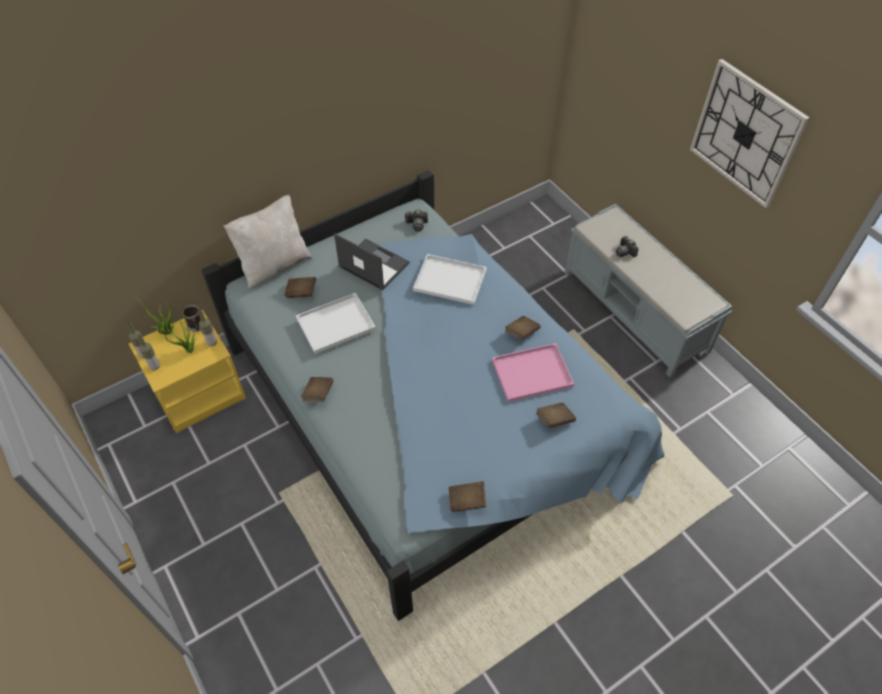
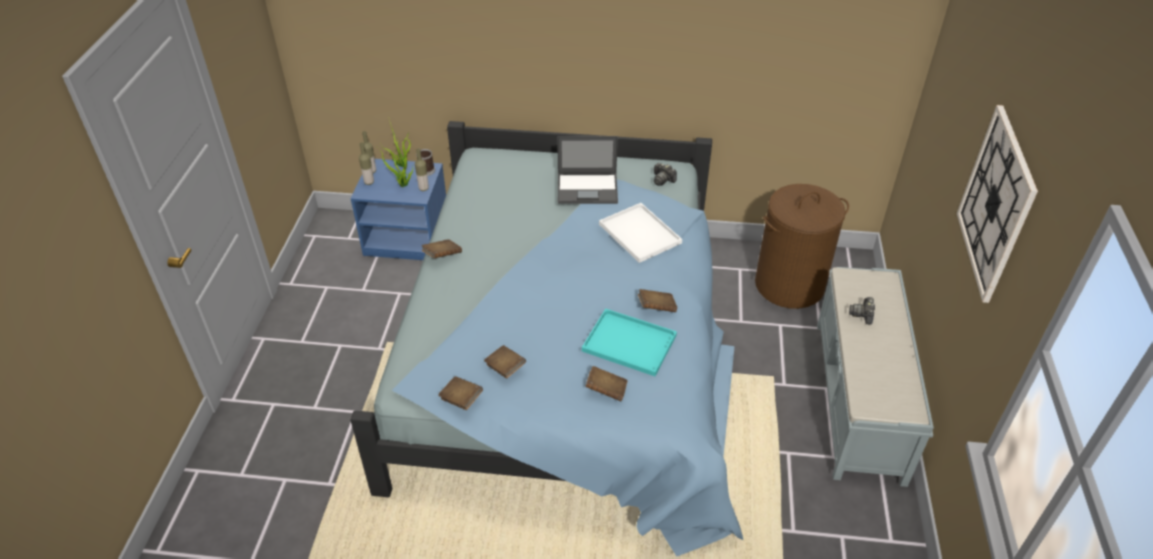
camera: 40 degrees right, 10 degrees down
(199, 392) = (408, 237): yellow nightstand -> blue nightstand
(274, 265) = (514, 151): beige pillow -> none
(301, 293) = (511, 180): brown book -> brown book (505, 368)
(334, 325) = (508, 214): white tray -> none
(373, 264) = (588, 188): laptop -> laptop turned 105 degrees clockwise
(521, 253) = (789, 285): none -> brown laundry basket
(533, 372) = (631, 343): pink tray -> turquoise tray

